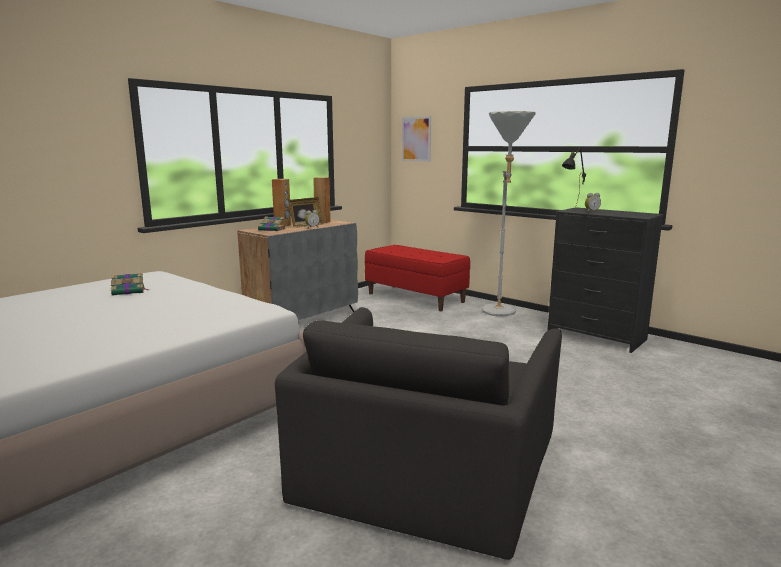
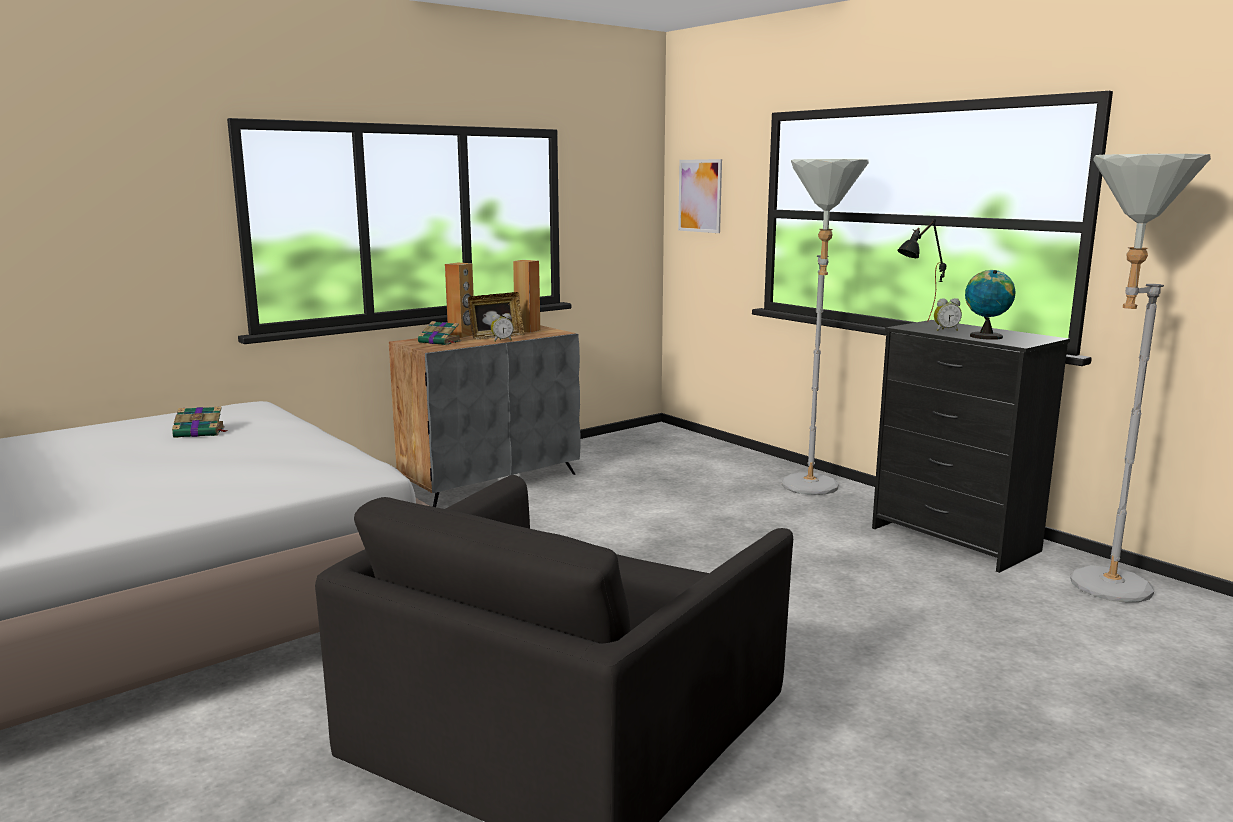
camera: 10 degrees right, 0 degrees up
(416, 297) = (684, 455): red bench -> none
(617, 214) = (985, 336): none -> globe
(687, 358) = (1096, 588): none -> grey floor lamp

